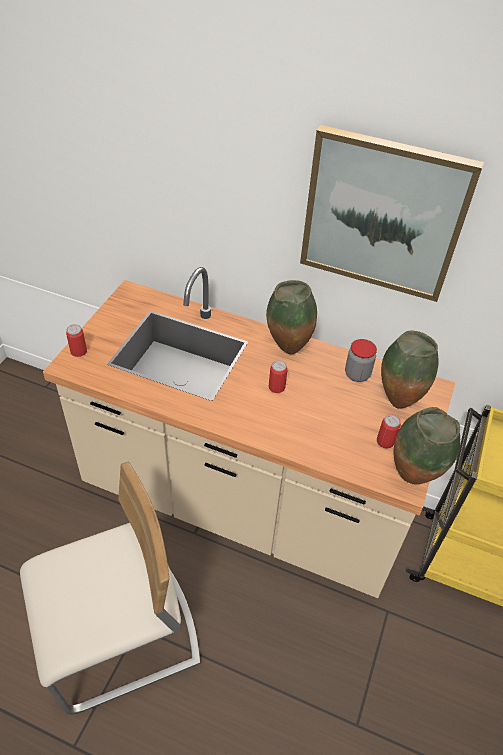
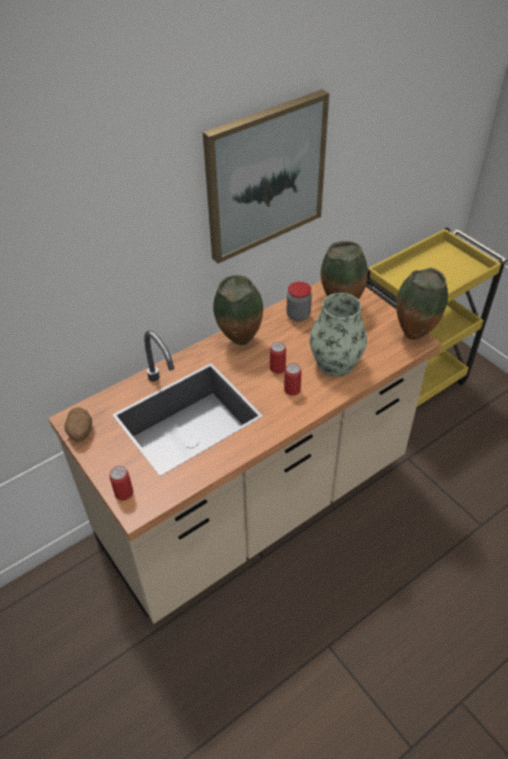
camera: 55 degrees left, 0 degrees up
(121, 302) = (80, 432): none -> potato
(122, 636) = (330, 663): beige chair -> none
(318, 426) = (335, 362): none -> vase
(385, 441) = (373, 332): can -> can (292, 389)

